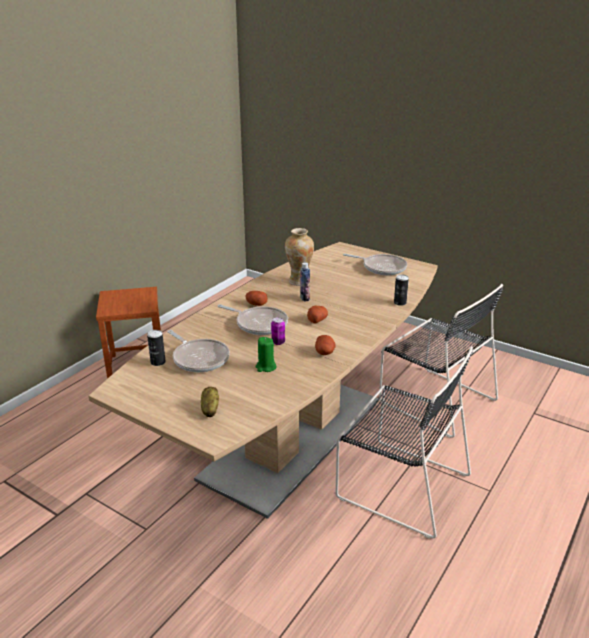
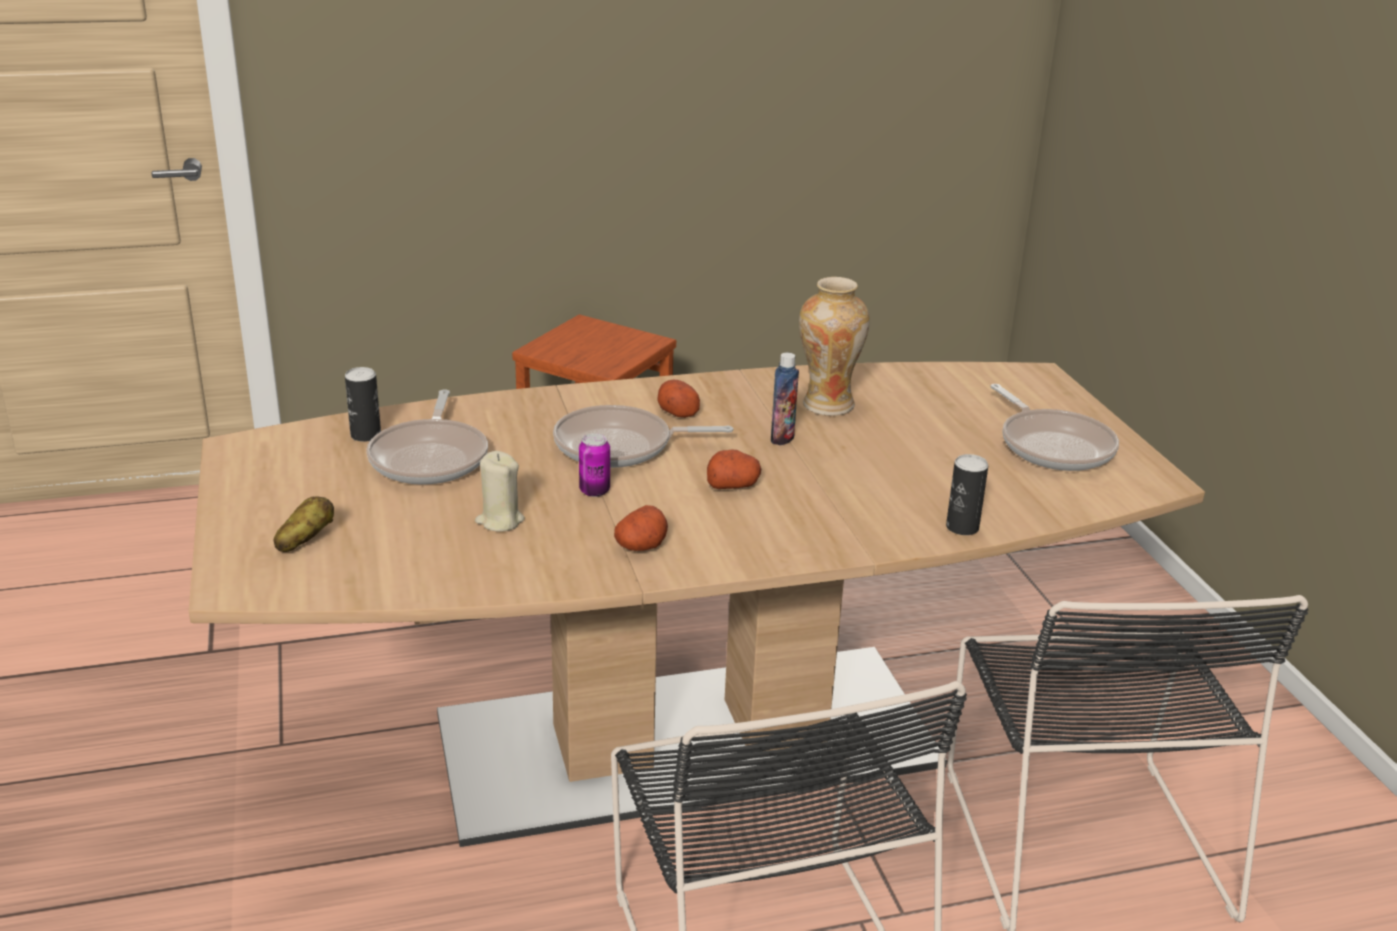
camera: 40 degrees right, 0 degrees up
(259, 324) = (620, 446): frying pan -> frying pan turned 105 degrees clockwise
(265, 367) = (500, 521): green candle -> beige candle

